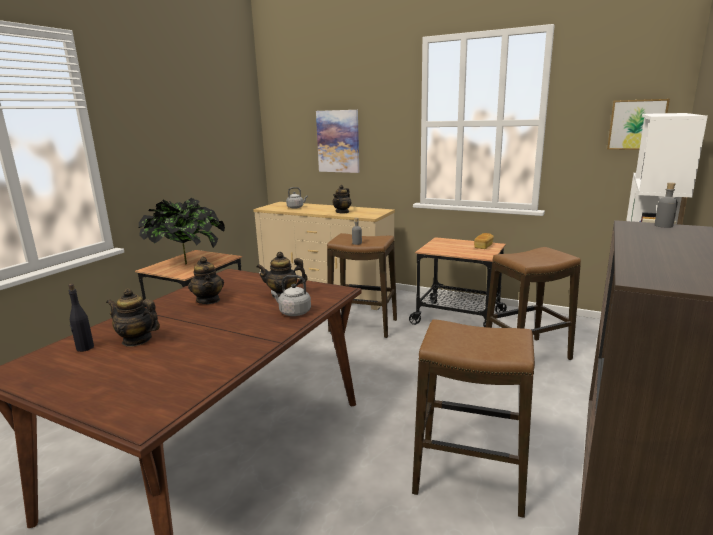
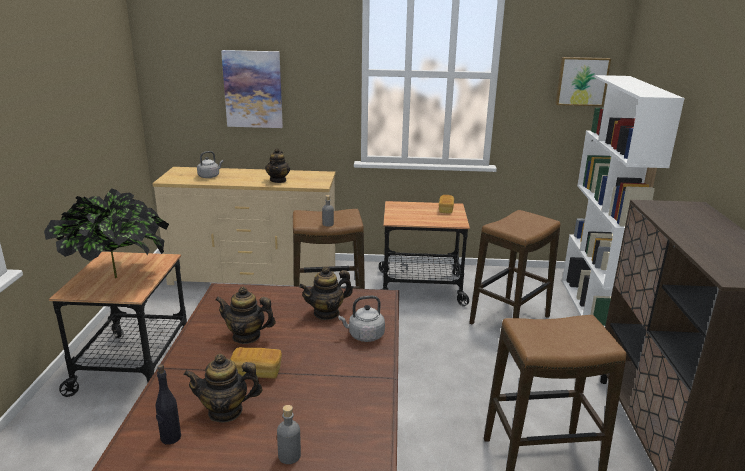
camera: 25 degrees left, 5 degrees up
(187, 322) = (257, 372): none -> bread
(208, 300) = (246, 336): teapot -> teapot turned 150 degrees clockwise
(663, 226) = (673, 204): grey bottle -> grey bottle (289, 456)

